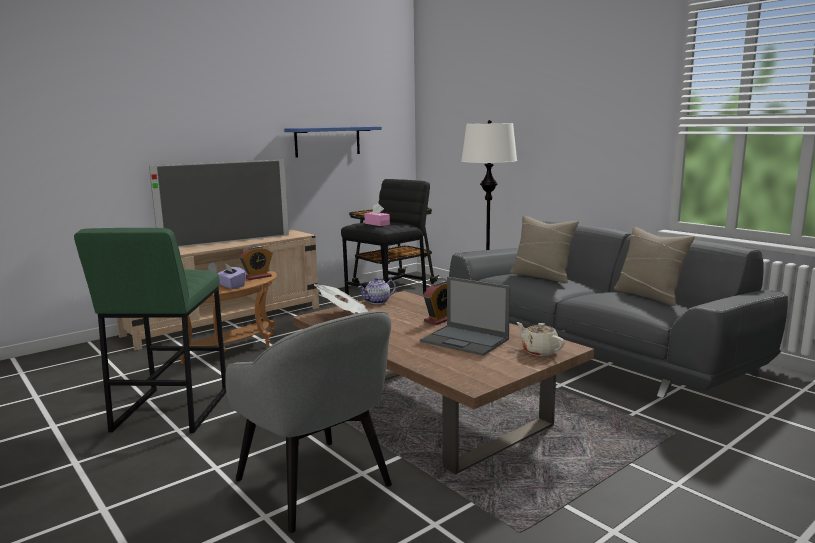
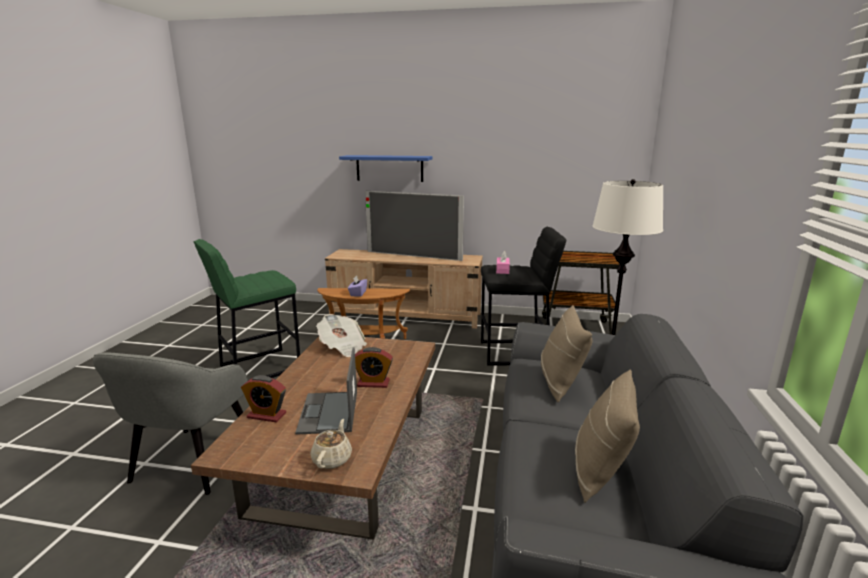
camera: 50 degrees right, 5 degrees up
(257, 277) = (388, 291): alarm clock -> alarm clock (266, 415)
(327, 141) = (531, 180): blue shelf -> blue shelf (389, 168)
(377, 302) = (390, 345): teapot -> none

